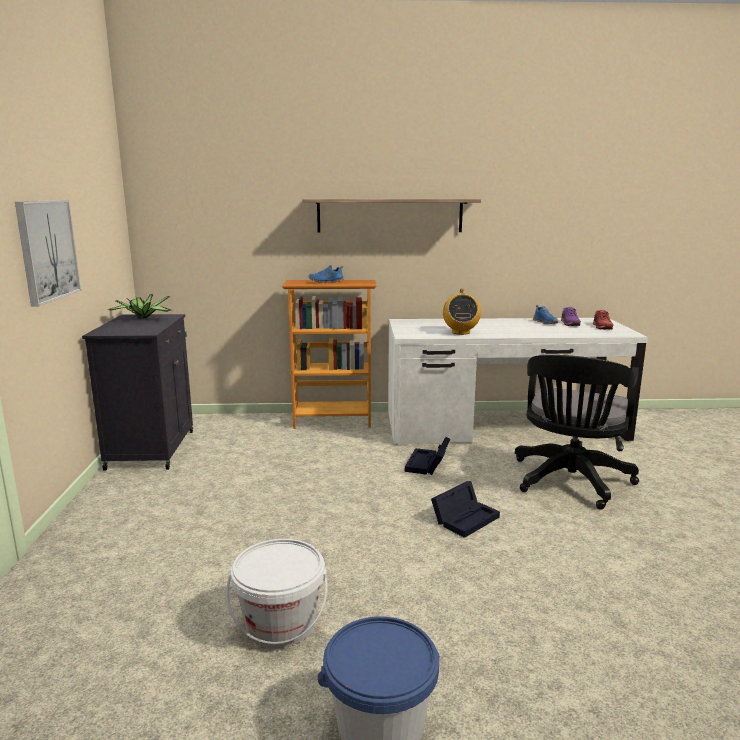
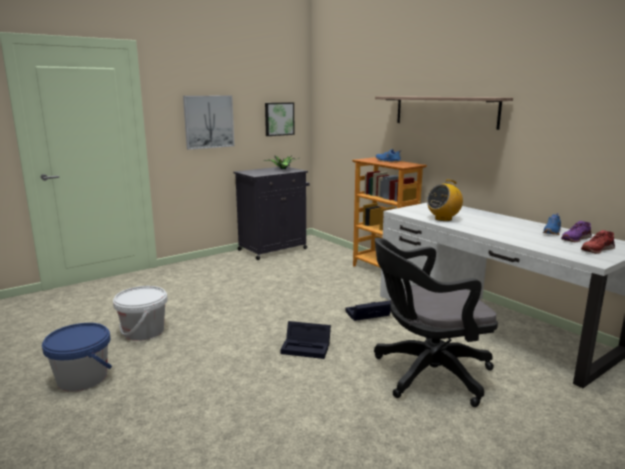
camera: 55 degrees right, 0 degrees up
(107, 238) = (279, 119): none -> picture

